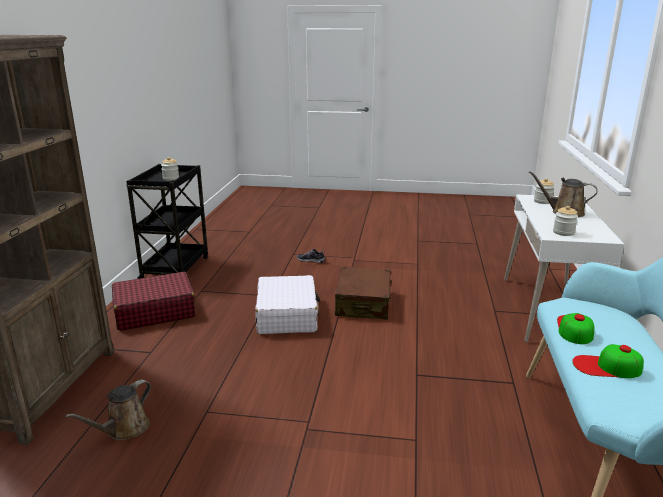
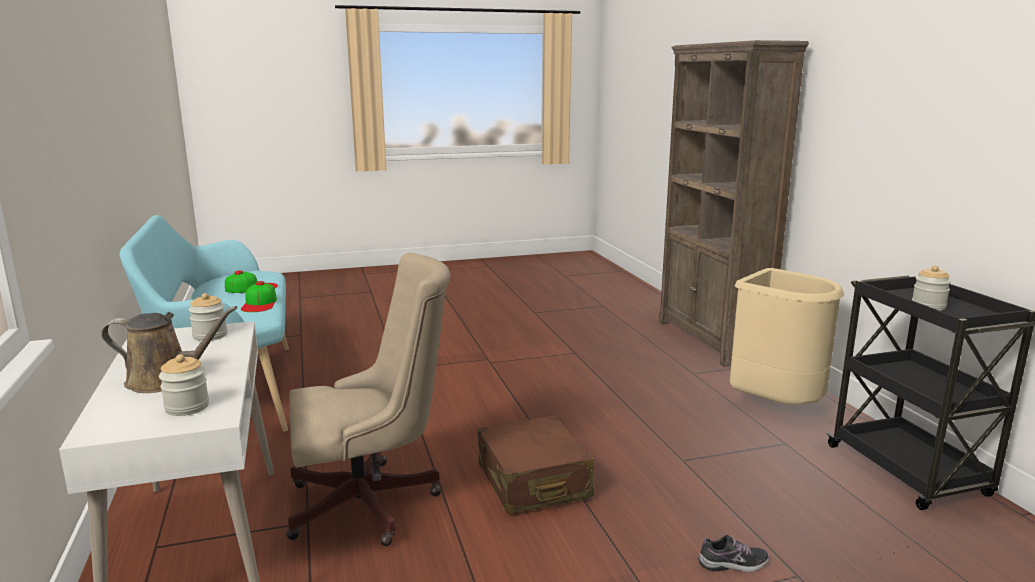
camera: 155 degrees right, 5 degrees down
(124, 429) = (615, 336): brown watering can -> none
(154, 311) = (775, 405): red suitcase -> beige trash can
(287, 315) = (618, 437): white suitcase -> none
(458, 312) = (372, 503): none -> beige office chair

